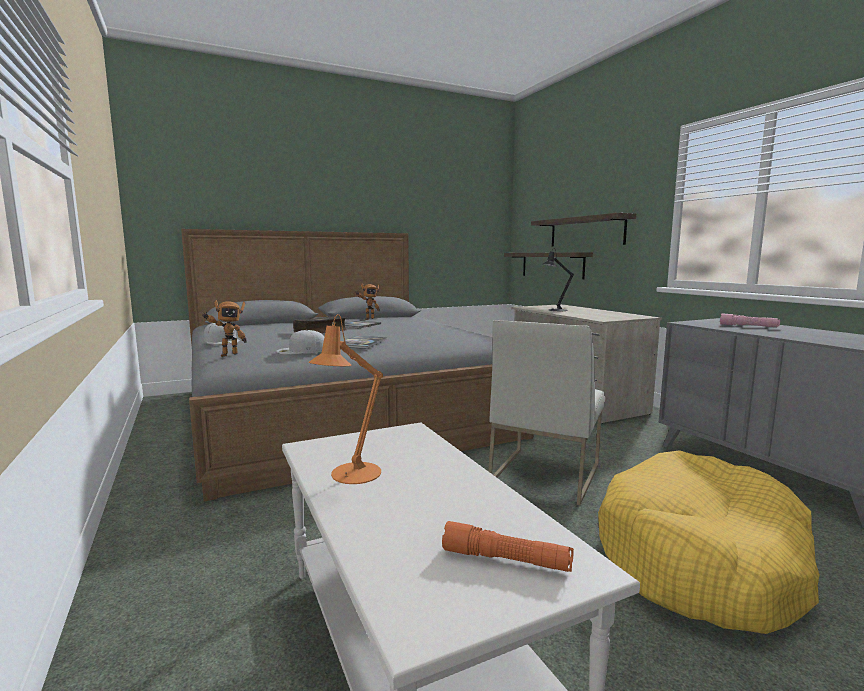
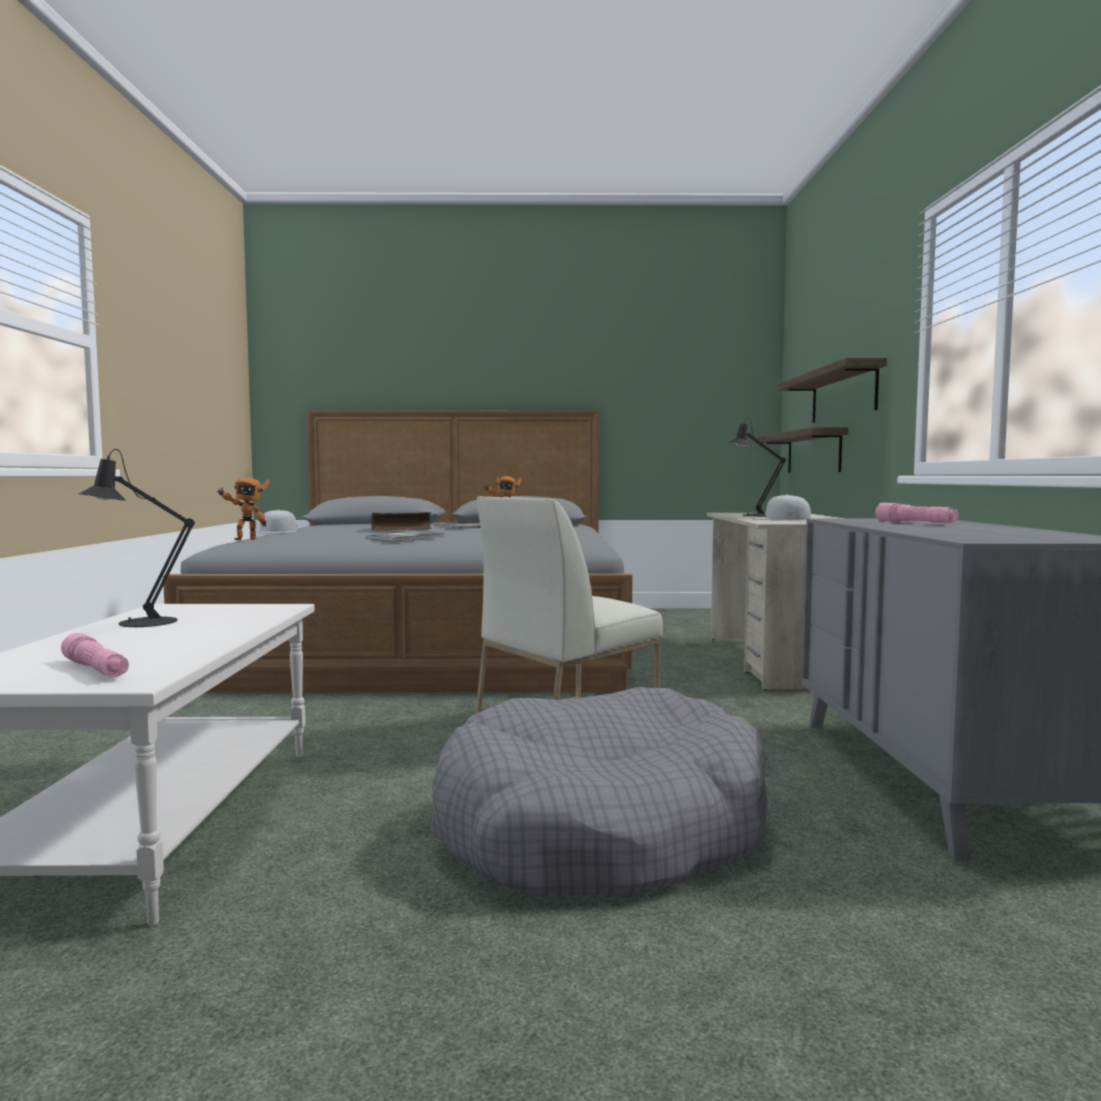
camera: 25 degrees right, 5 degrees down
(301, 350) = (321, 539): white cap -> white cap (780, 519)
(351, 476) = (139, 623): orange table lamp -> black table lamp
(506, 560) = (95, 670): orange flashlight -> pink flashlight
(701, 560) = (601, 830): yellow dog bed -> grey dog bed

